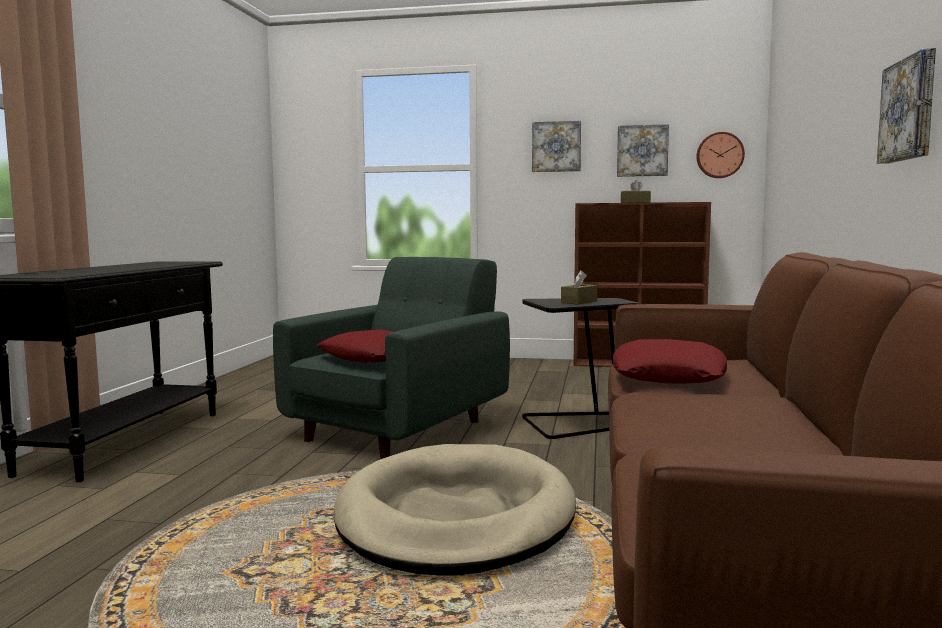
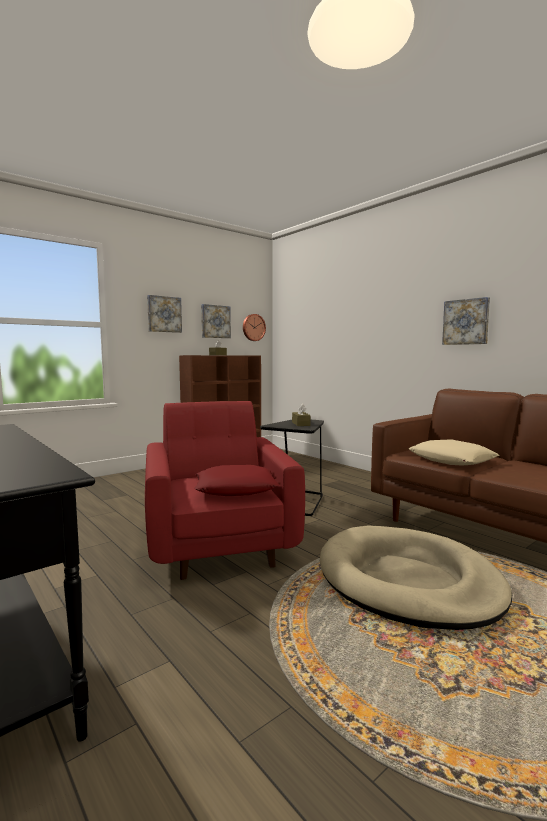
camera: 50 degrees left, 0 degrees up
(400, 429) = (218, 542): green armchair -> red armchair
(668, 375) = (451, 460): red pillow -> beige pillow

